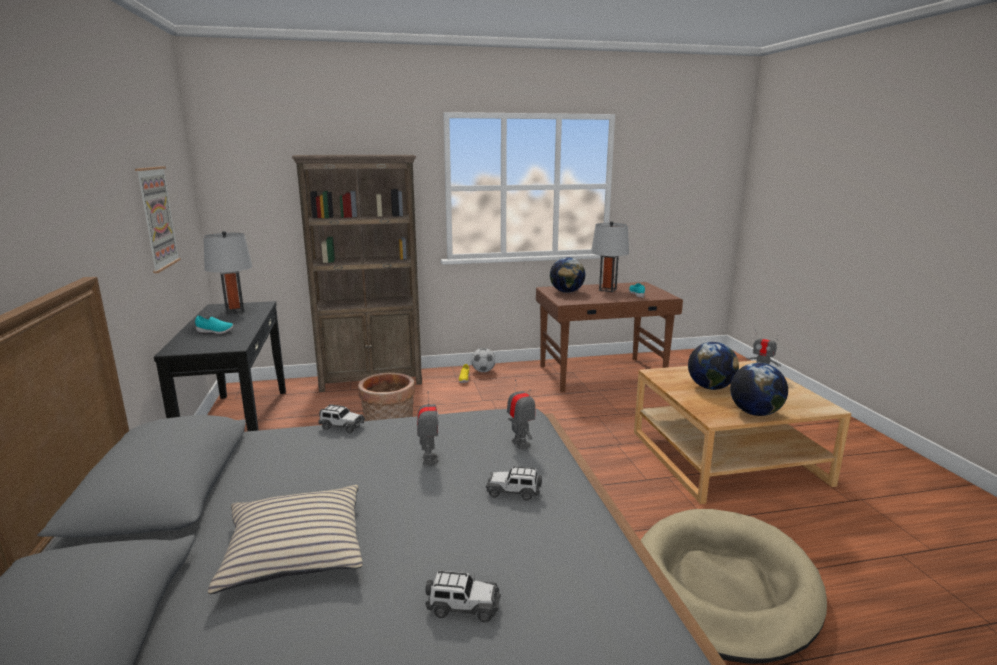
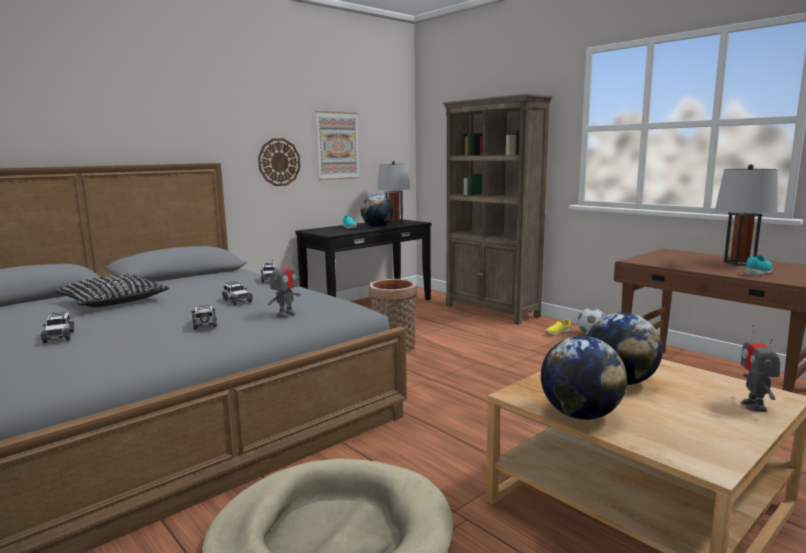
camera: 60 degrees right, 5 degrees down
(122, 257) = (279, 162): none -> wall clock
(294, 550) = (113, 301): beige pillow -> black pillow
(429, 460) = (237, 301): toy robot -> toy car
(567, 292) = (675, 256): globe -> globe (377, 227)

